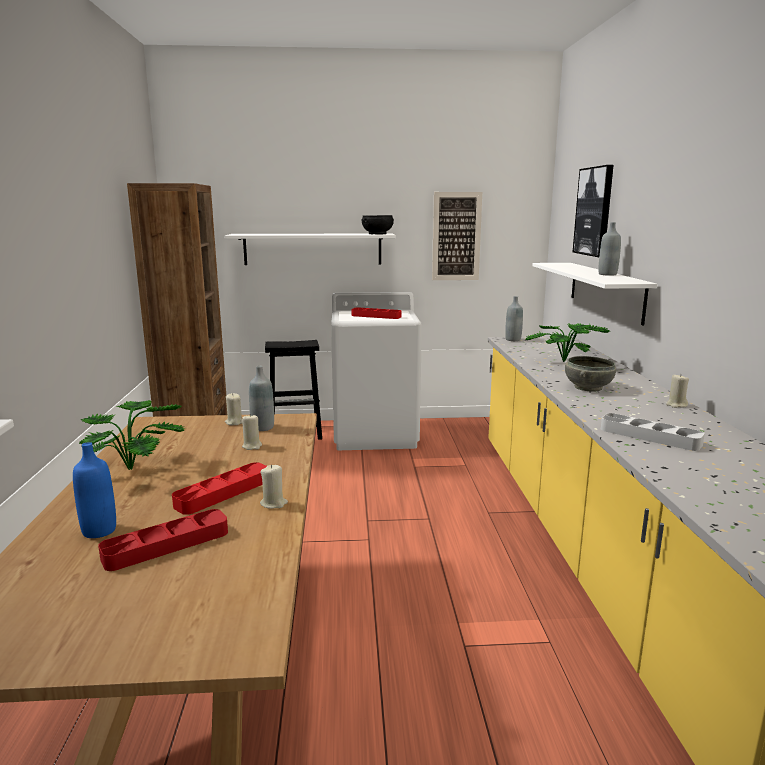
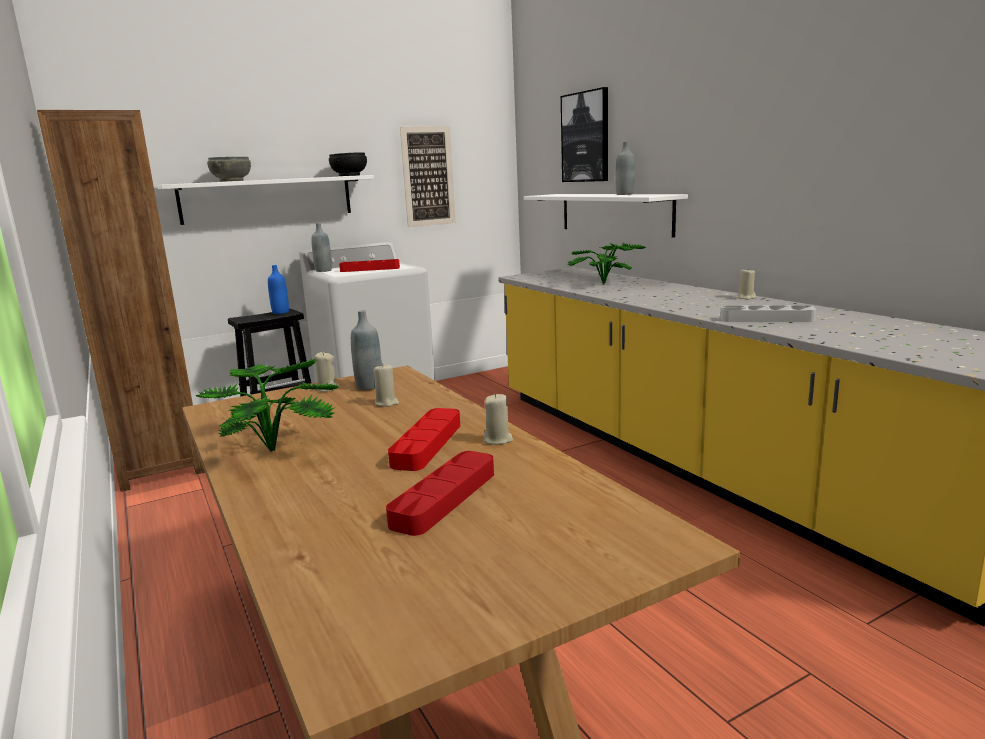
camera: 25 degrees left, 0 degrees up
(99, 530) = (339, 508): blue bottle -> blue bottle (280, 312)
(513, 339) = (527, 275): grey bottle -> grey bottle (323, 270)
(587, 387) = (658, 297): grey bowl -> grey bowl (231, 181)

